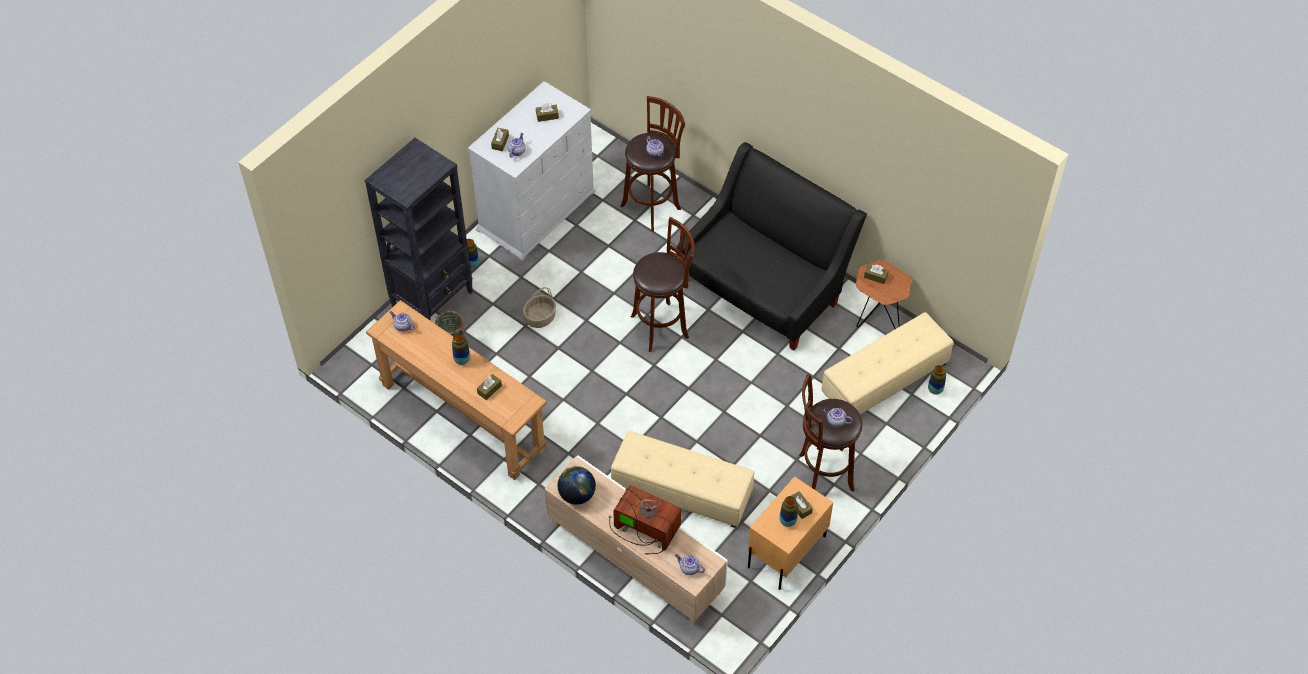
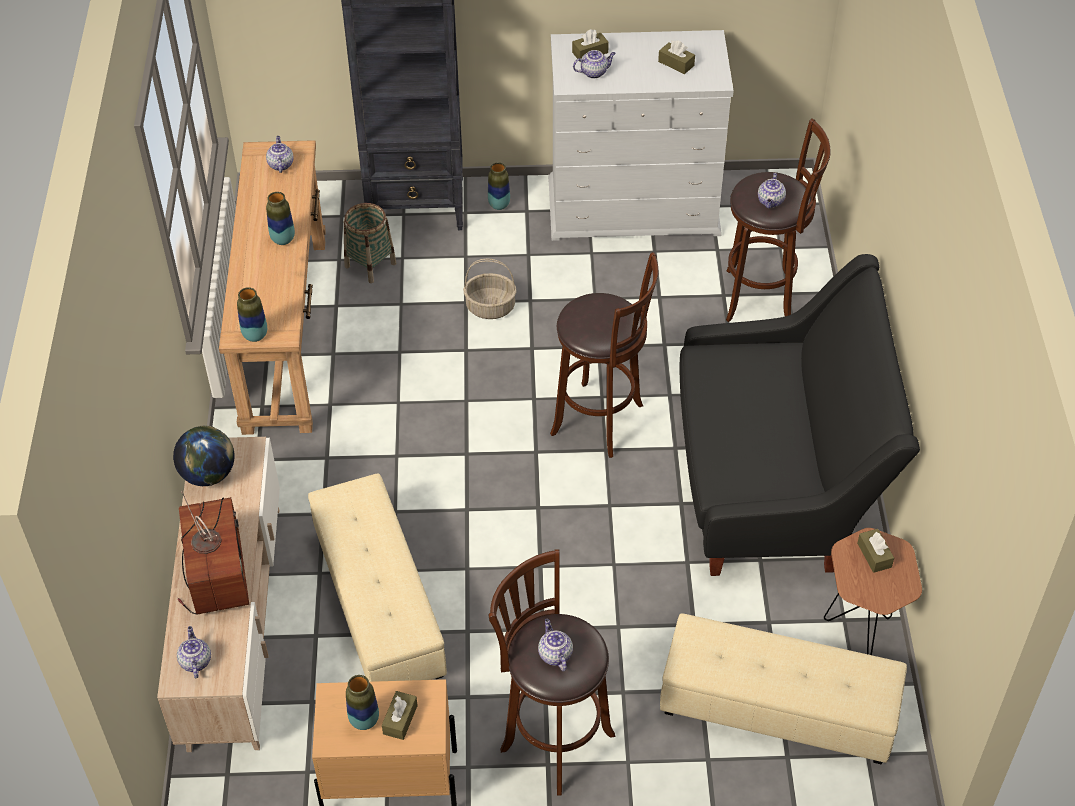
camera: 50 degrees right, 5 degrees down
(489, 389) = (264, 288): brown tissue box -> none
(935, 390) = (824, 781): vase -> vase (255, 335)

